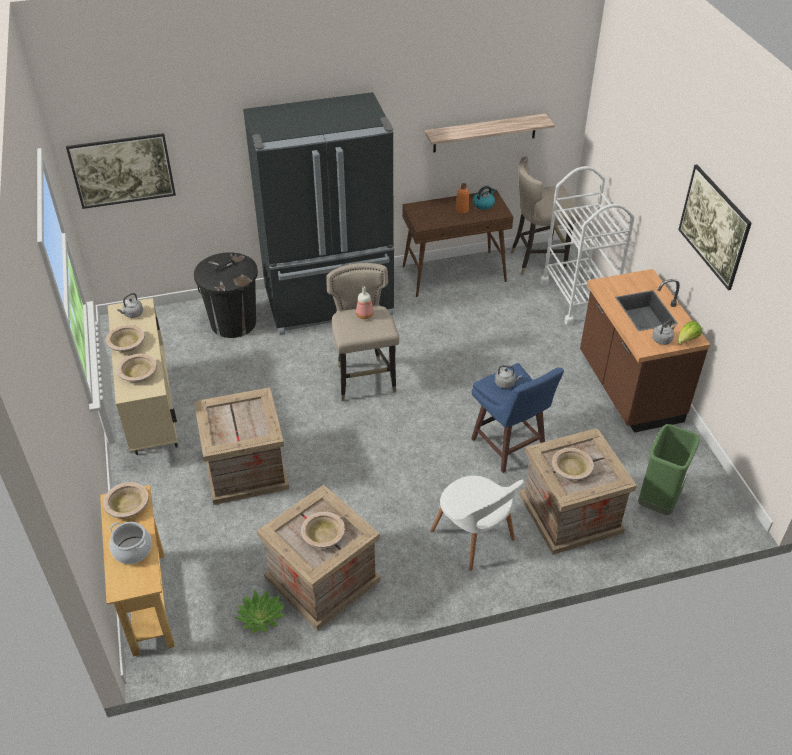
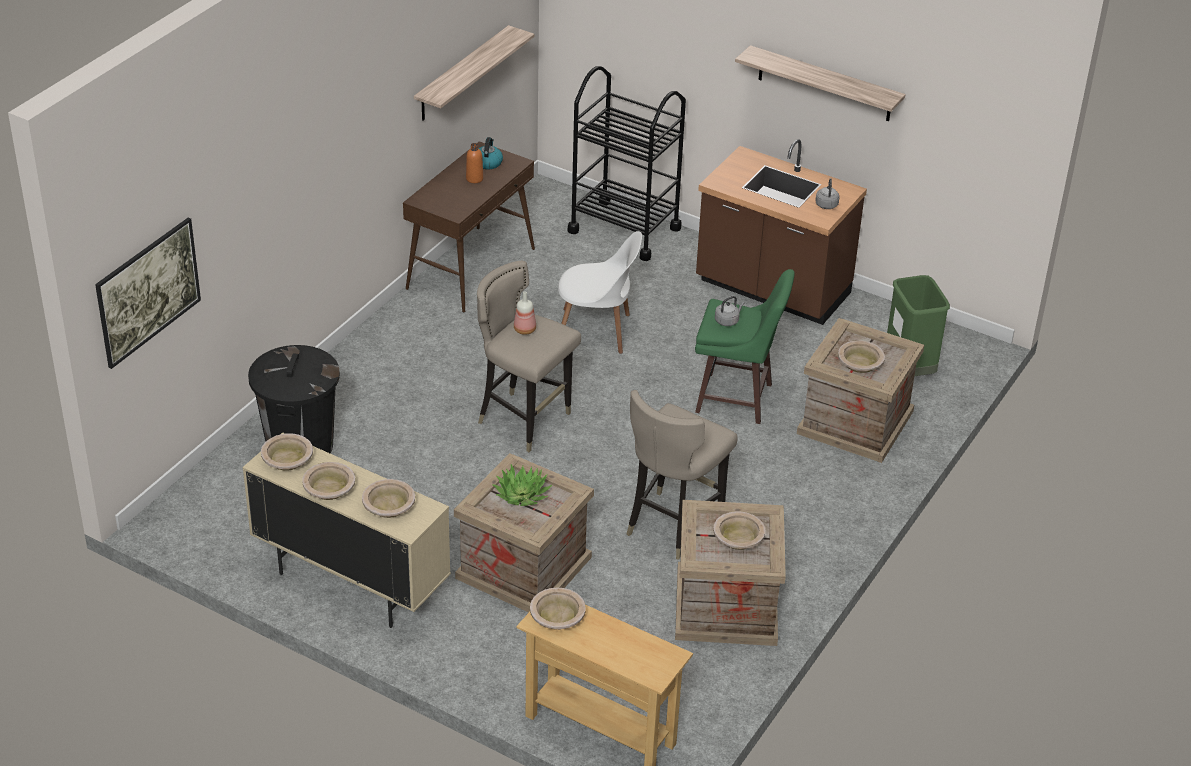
camera: 45 degrees left, 5 degrees down
(132, 314) = (287, 459): grey kettle -> beige bowl
(132, 550) = (619, 643): cooking pot -> none
(261, 616) = (716, 669): potted plant -> potted plant (522, 495)
(330, 303) = (379, 368): black fridge -> none
(474, 538) = (805, 490): white chair -> white chair (597, 331)
(509, 447) = (736, 399): blue stool -> green stool
(538, 260) = (538, 211): beige stool -> beige stool (672, 525)
(578, 298) = (624, 230): white cart -> black cart
(686, 340) = (845, 195): lettuce -> none
(709, 242) = (824, 84): picture -> shelf

